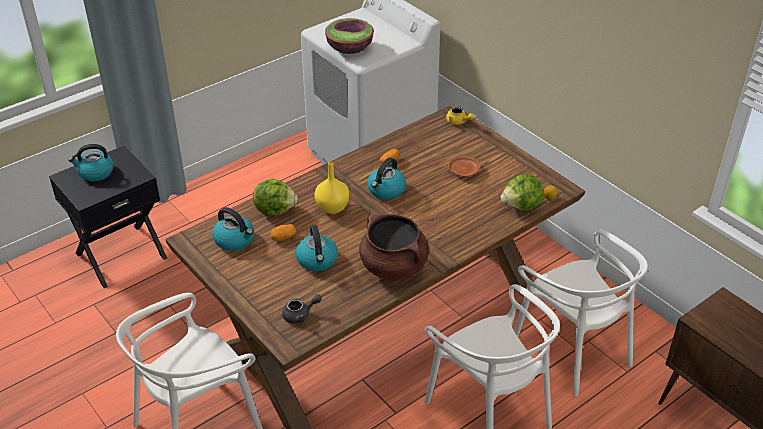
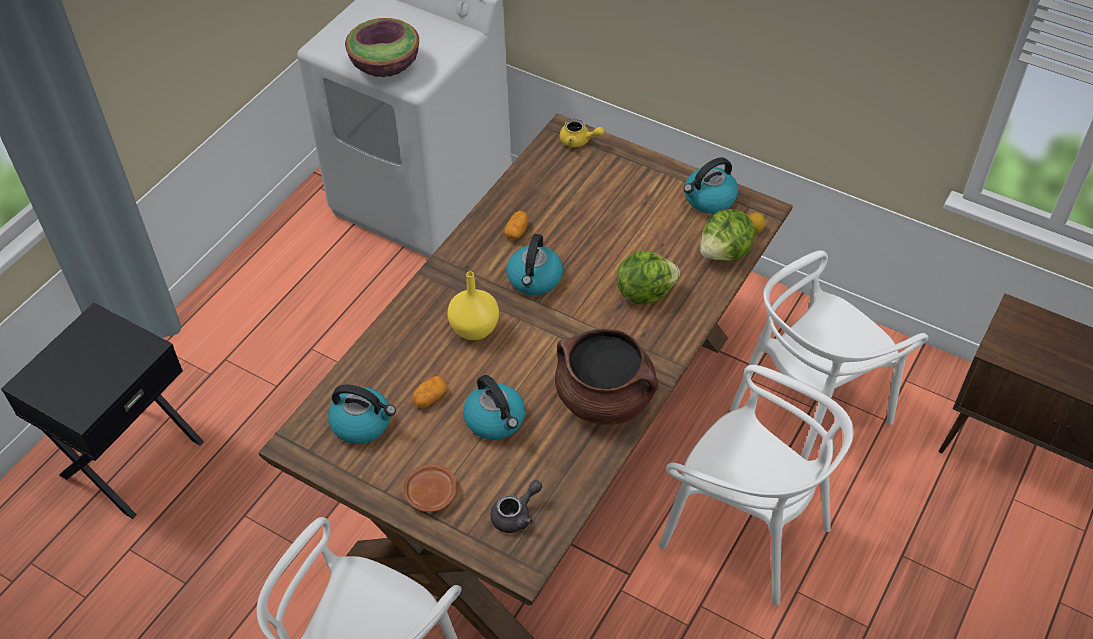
camera: 20 degrees left, 10 degrees up
(95, 173) = (74, 362): kettle -> kettle (709, 199)
(275, 209) = (395, 355): lettuce -> lettuce (644, 292)
(463, 170) = (623, 218): brown plate -> brown plate (431, 492)
(573, 350) = (808, 410): white chair -> white chair turned 105 degrees clockwise

